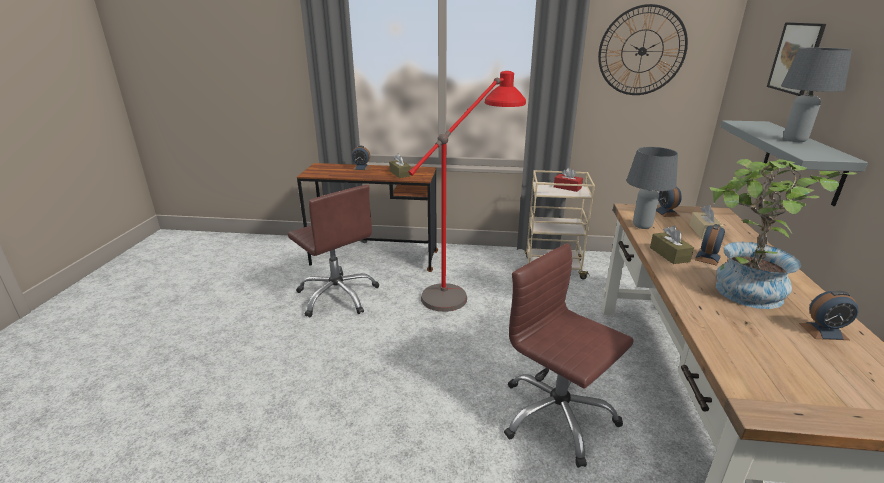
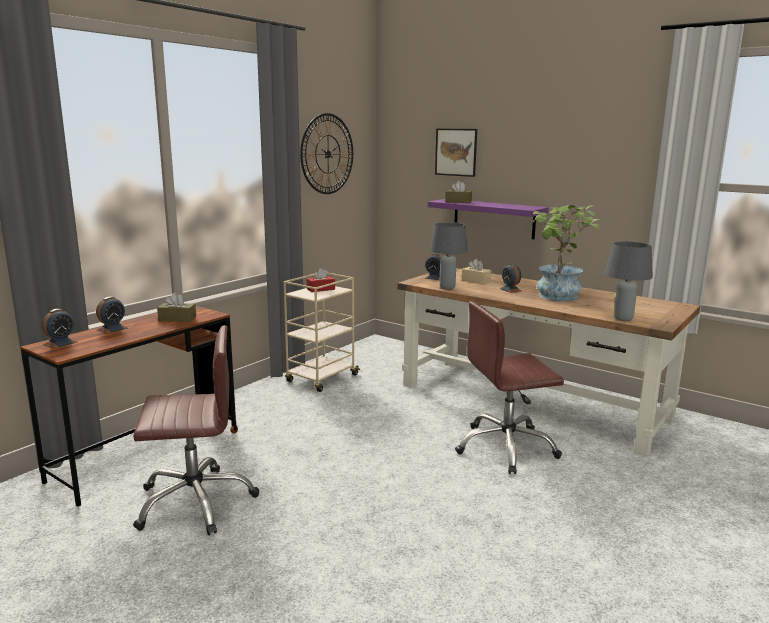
camera: 60 degrees left, 10 degrees down
(466, 286) = (291, 424): red floor lamp -> none
(669, 254) = (496, 294): brown tissue box -> brown tissue box (458, 202)
(794, 140) = (495, 204): grey table lamp -> grey table lamp (623, 319)
(803, 161) = (493, 218): grey shelf -> purple shelf
(823, 331) = (606, 297): alarm clock -> alarm clock (60, 343)

